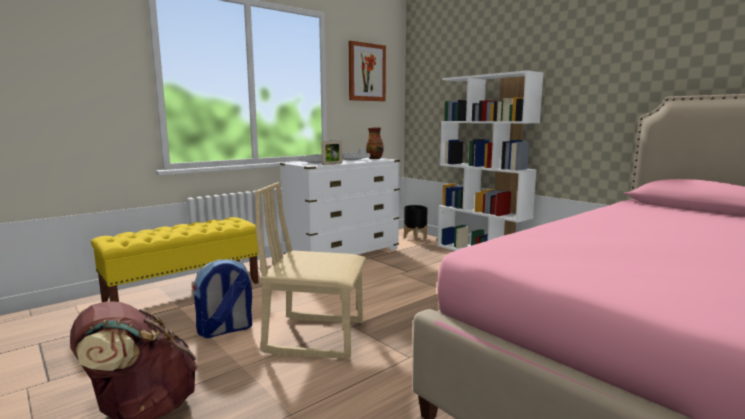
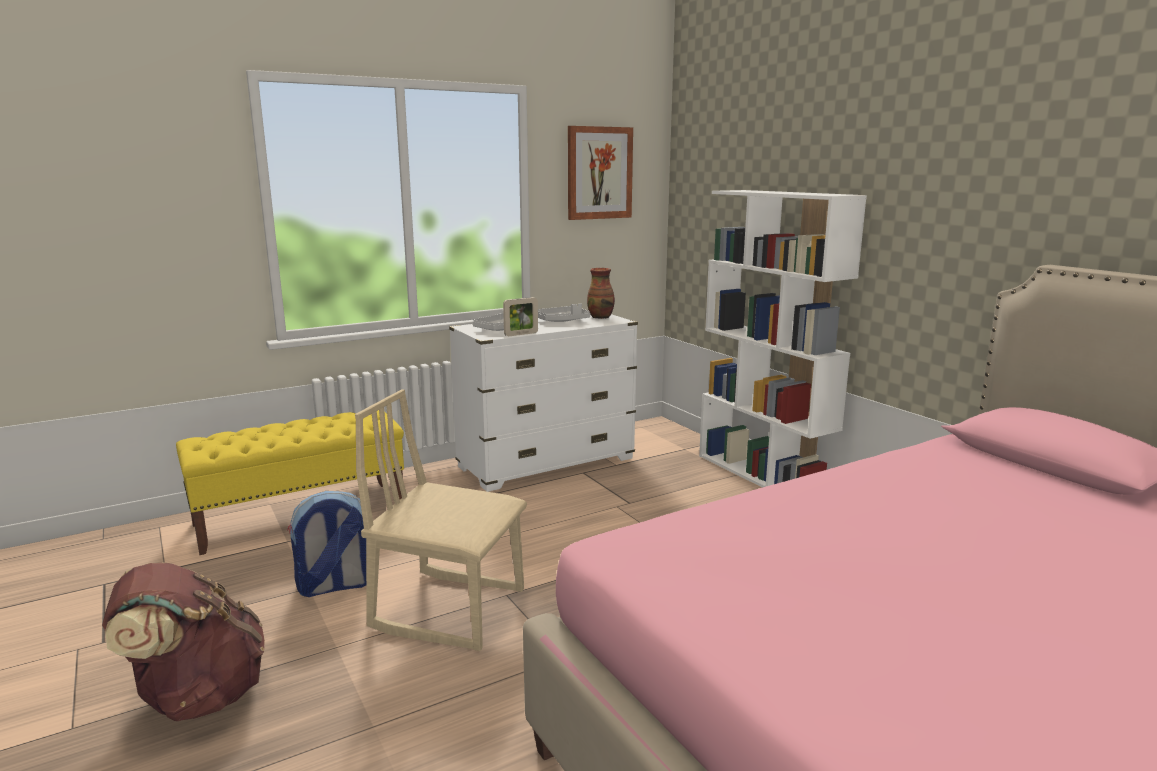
camera: 10 degrees right, 5 degrees up
(415, 237) = (671, 437): black planter -> none

